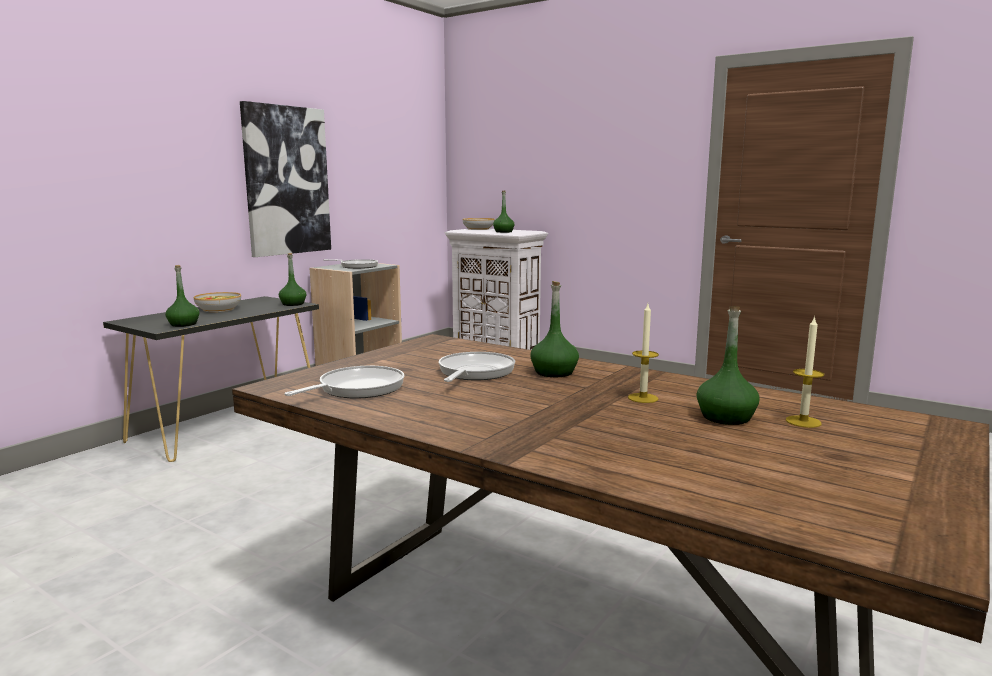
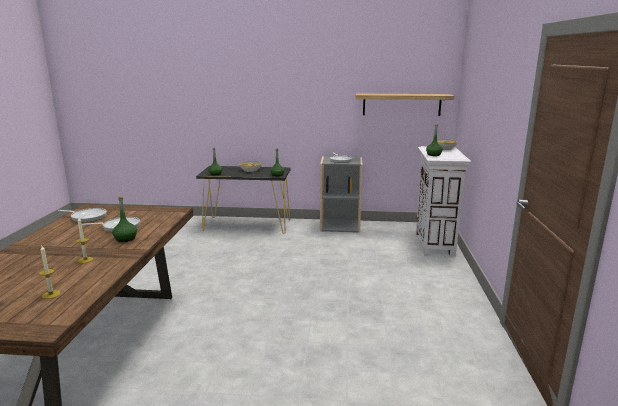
camera: 60 degrees right, 5 degrees up
(286, 181) = (312, 107): picture -> none
(396, 176) = (401, 104): none -> shelf
(725, 417) = (56, 278): green bottle -> none

